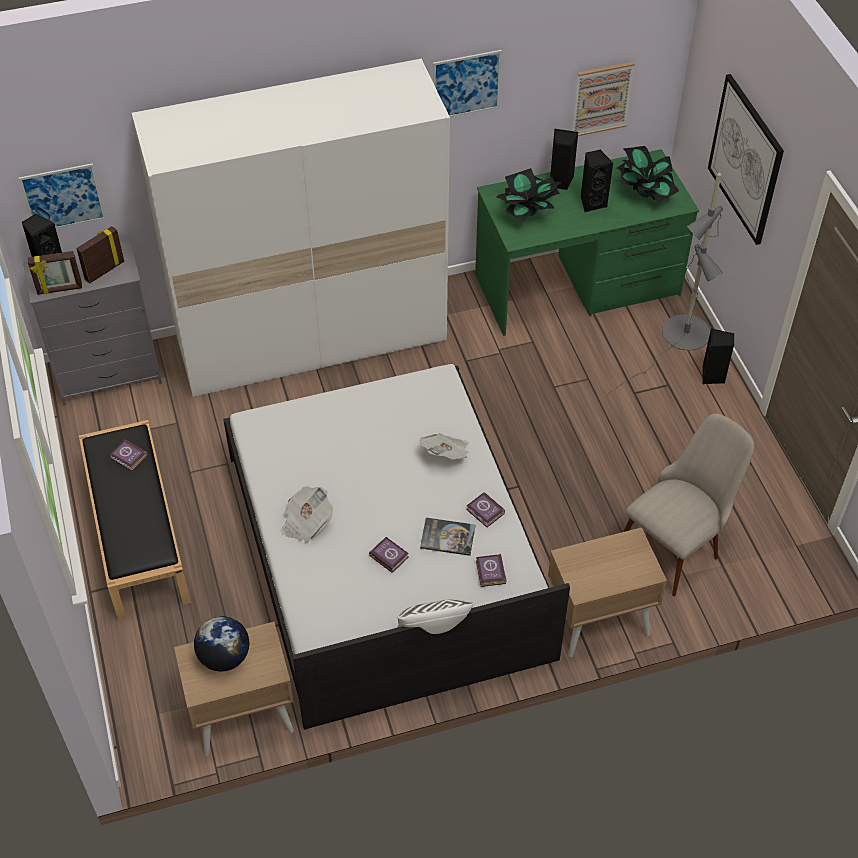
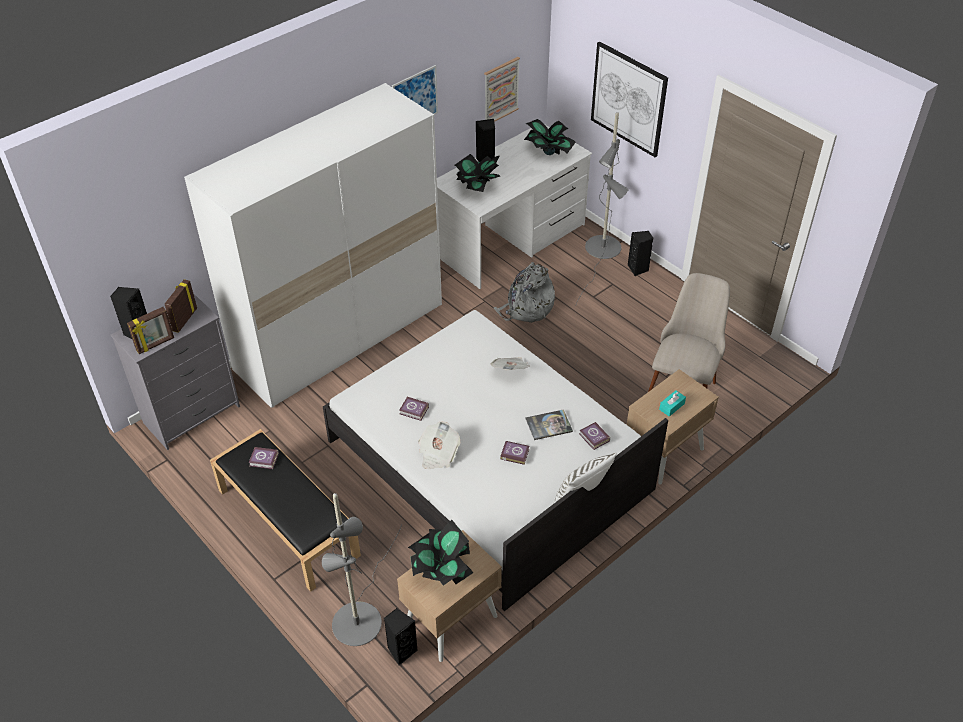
camera: 25 degrees left, 5 degrees down
(63, 198) = (136, 268): picture -> none
(154, 666) = (360, 613): none -> grey floor lamp
(224, 657) = (441, 570): globe -> potted plant
(485, 512) = (563, 399): book -> book (414, 411)
(544, 379) = (526, 308): none -> grey backpack
(578, 285) = (511, 240): green desk -> white desk
(592, 203) = (517, 168): black speaker -> black speaker (401, 650)
(601, 571) = (671, 406): none -> turquoise tissue box

